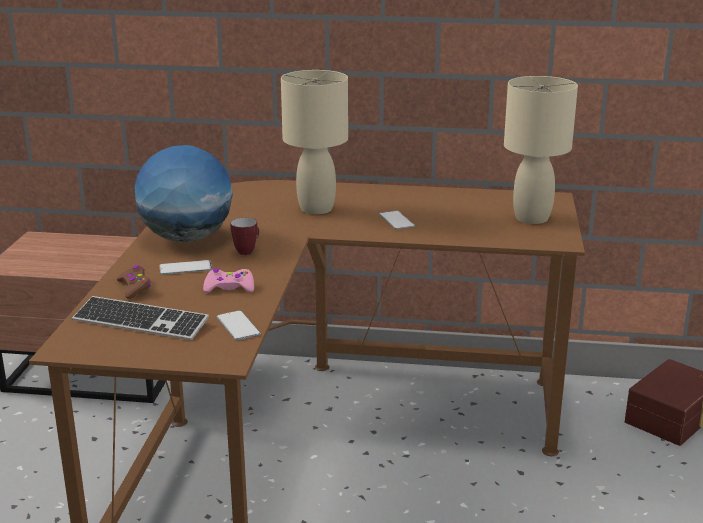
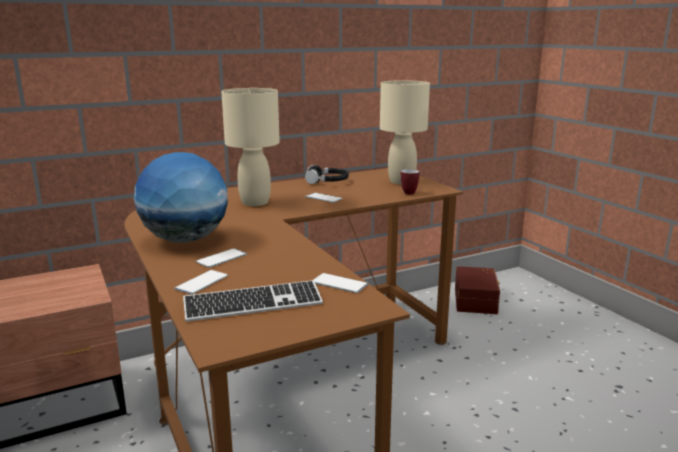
camera: 35 degrees left, 5 degrees down
(134, 288) = (201, 282): brown game controller -> phone
(229, 287) = (283, 261): pink game controller -> none
(247, 251) = (252, 236): mug -> mug (408, 192)
(441, 197) = (327, 181): none -> black headphones

